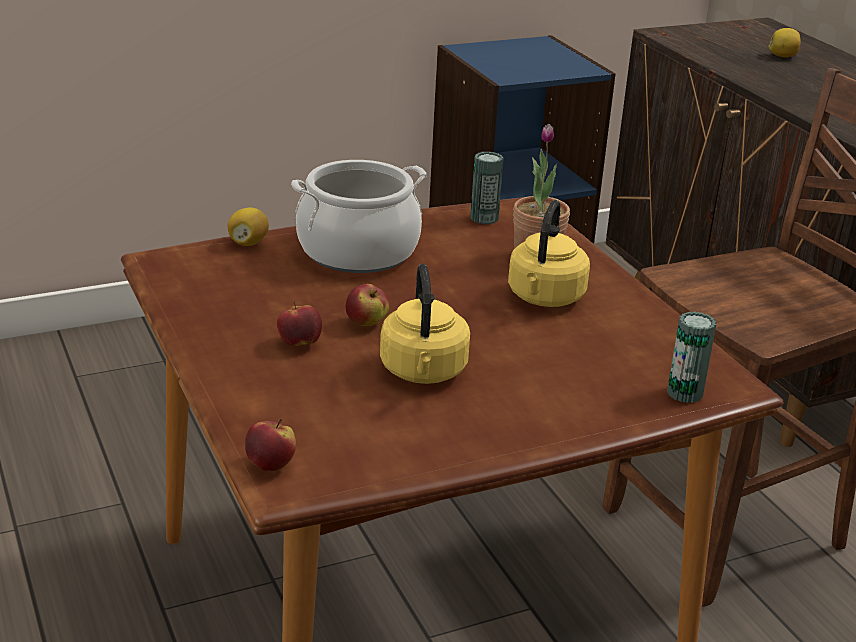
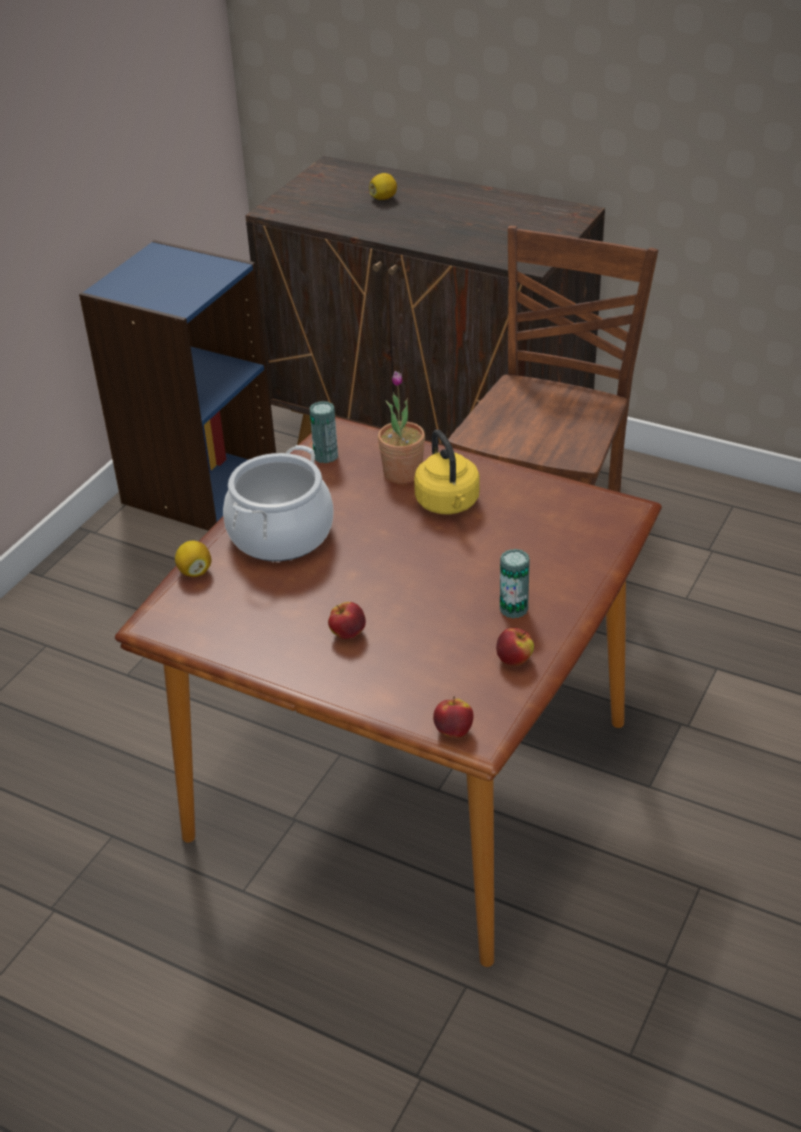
camera: 35 degrees left, 10 degrees up
(366, 323) = (367, 591): apple -> apple (514, 660)
(423, 372) = (451, 607): yellow kettle -> none
(684, 393) = (609, 531): can -> can (513, 609)

